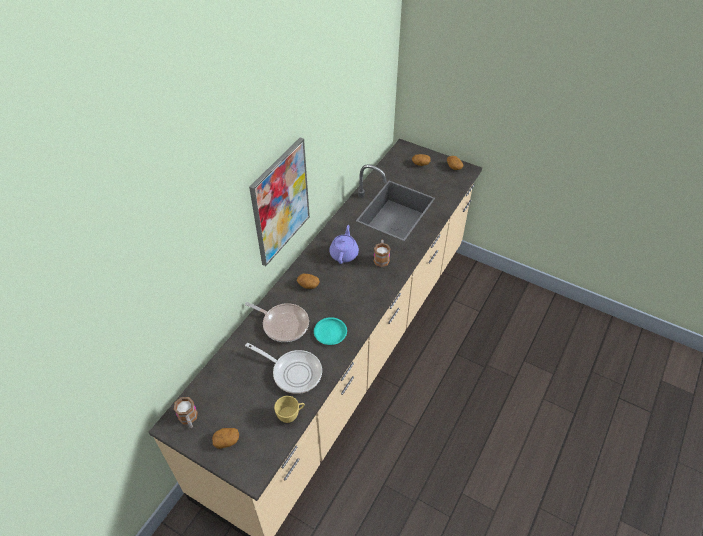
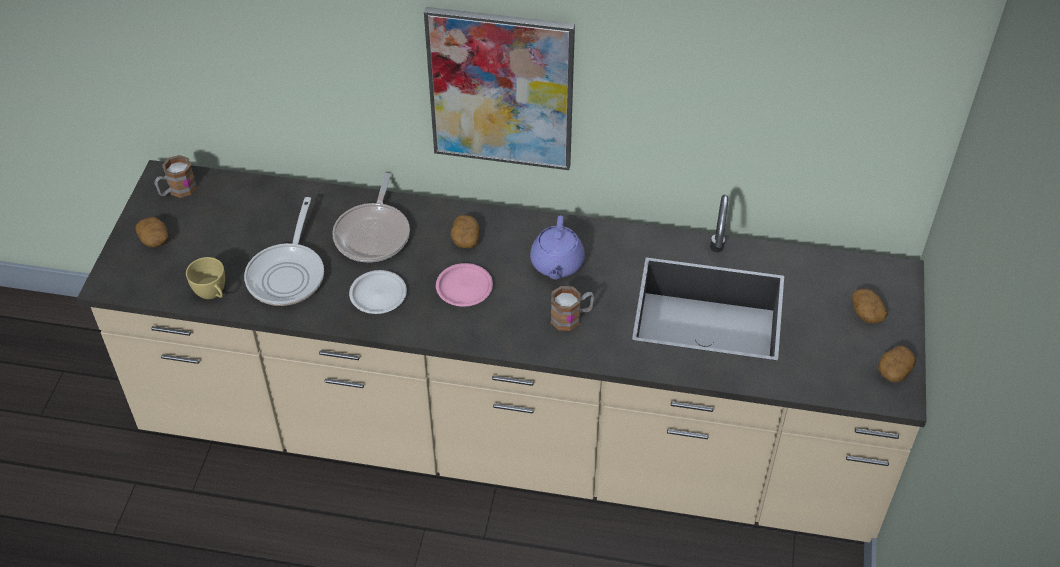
camera: 70 degrees right, 0 degrees up
(330, 332) = (379, 295): turquoise plate -> white plate
(343, 294) = (465, 288): none -> pink plate
(344, 253) = (557, 264): purple teapot -> purple teapot turned 105 degrees clockwise

